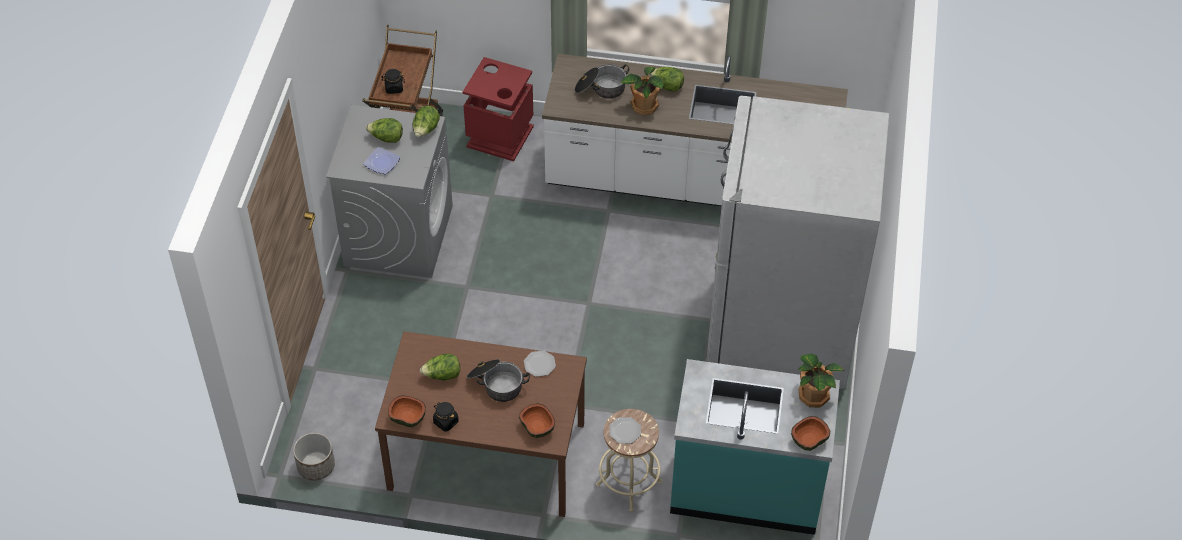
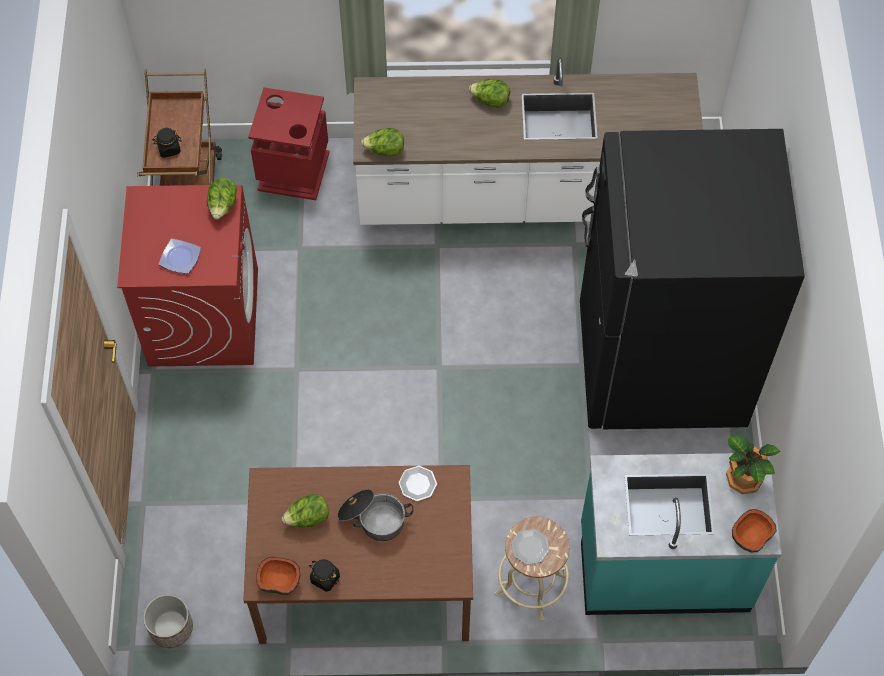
camera: 10 degrees left, 10 degrees up
(386, 138) = (178, 225): lettuce -> lettuce (385, 151)
(398, 235) = (203, 316): grey washing machine -> red washing machine
(536, 427) = (432, 567): bowl -> none
(601, 88) = (414, 116): cooking pot -> none
(643, 106) = (468, 131): potted plant -> none
(781, 330) = (661, 364): white fridge -> black fridge

